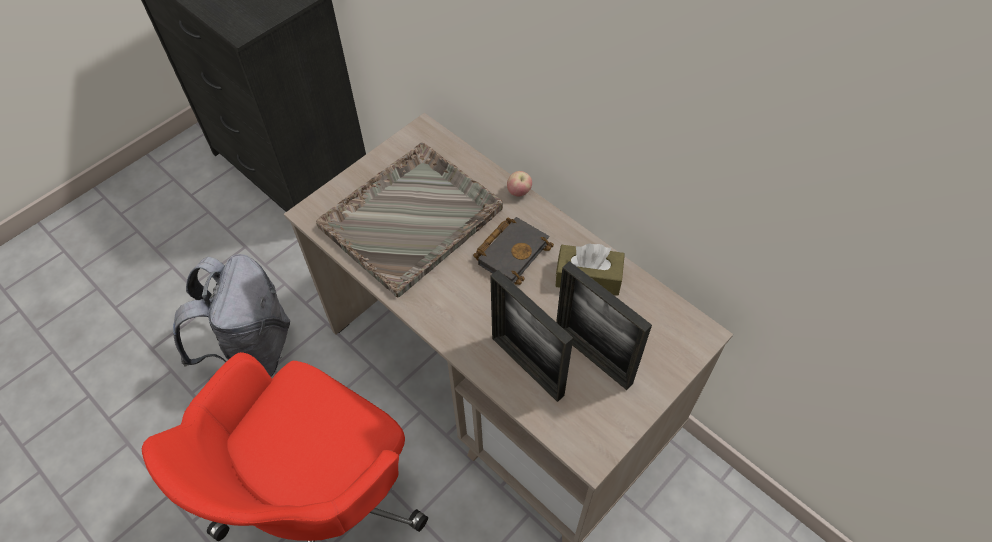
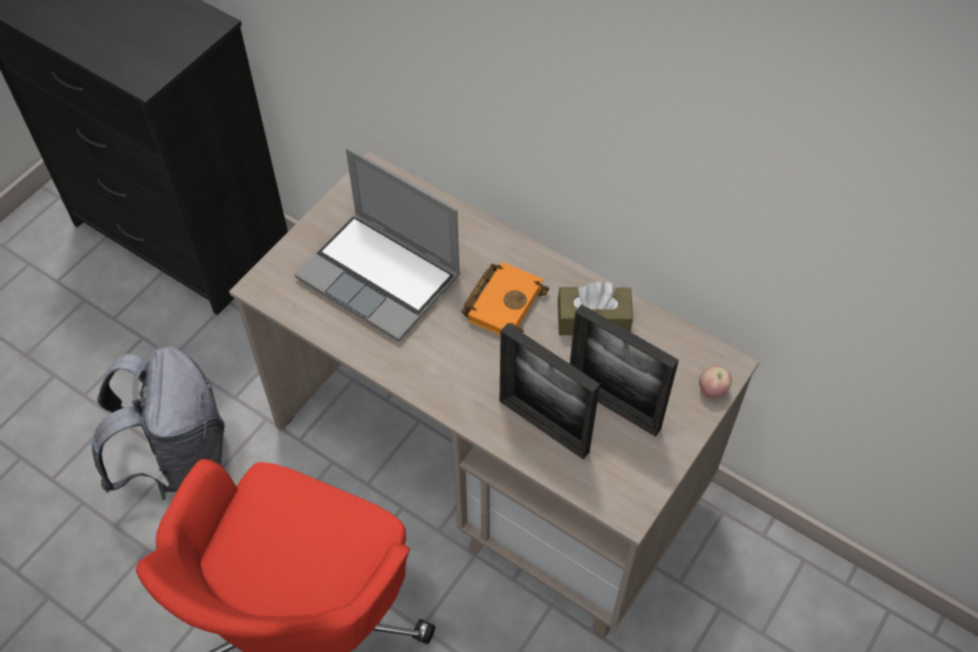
camera: 10 degrees left, 0 degrees up
(412, 217) = (381, 277): grey tray -> laptop
(512, 251) = (503, 301): black book -> orange book
(519, 192) = (498, 233): apple -> apple (712, 390)

